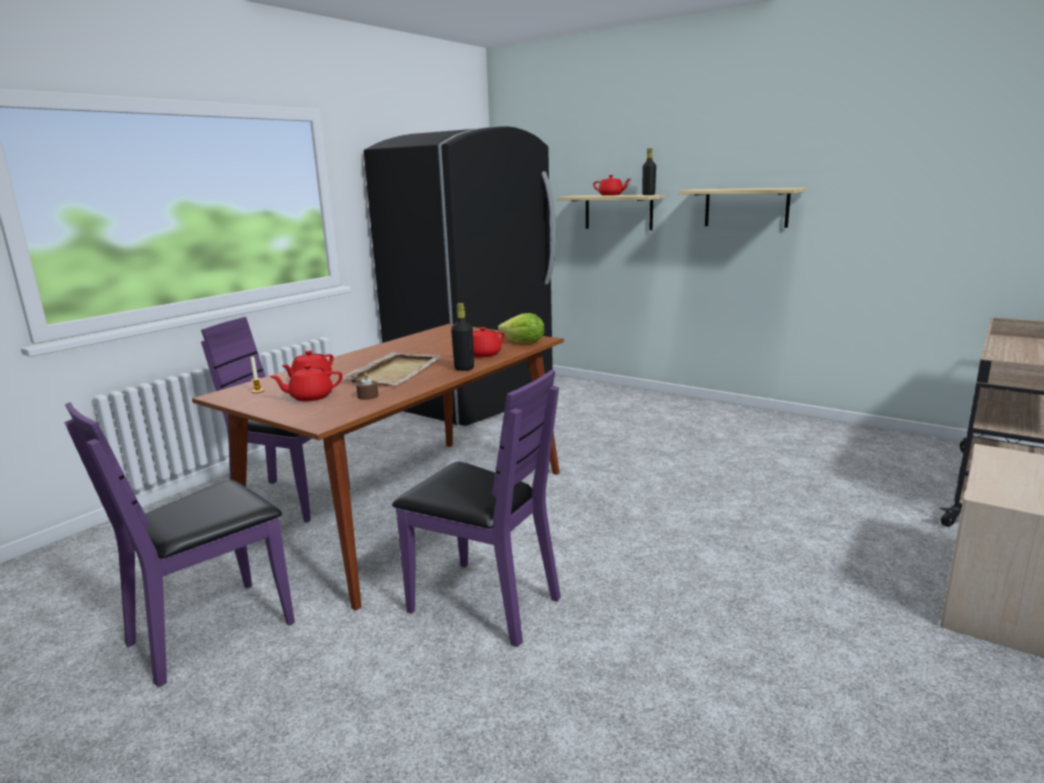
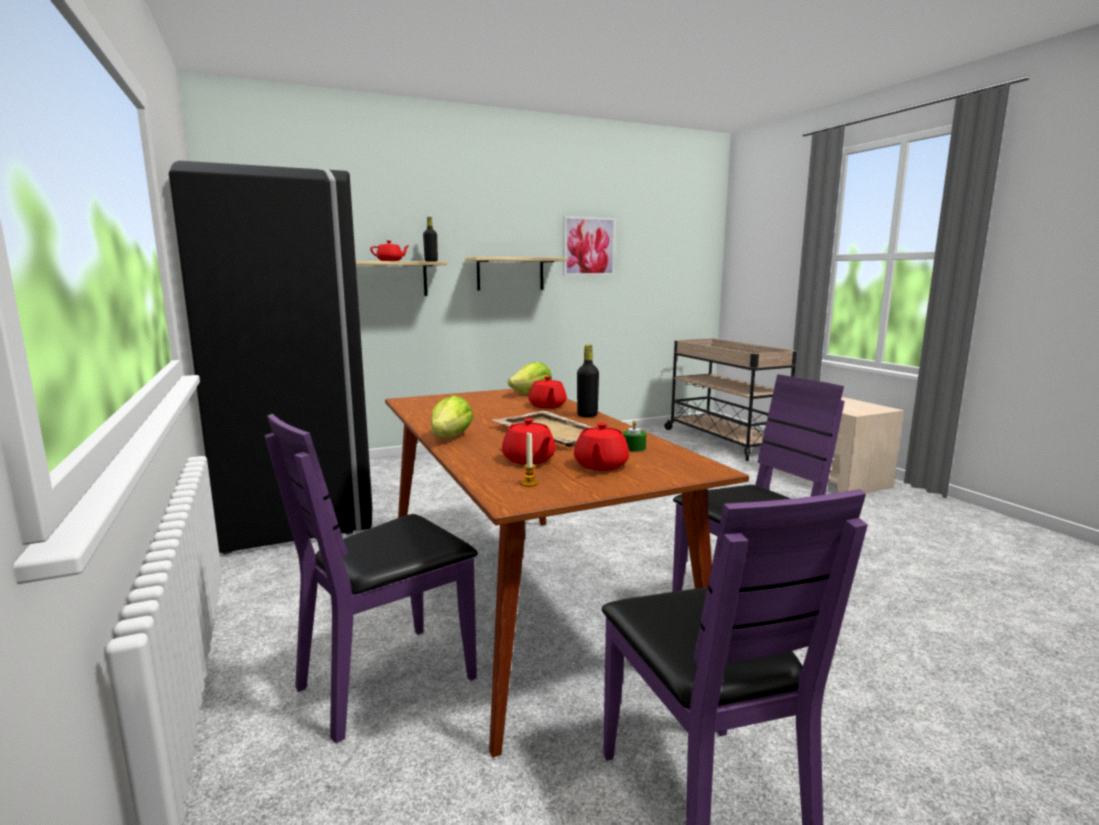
camera: 60 degrees left, 5 degrees down
(352, 357) = (450, 437): none -> lettuce
(368, 396) = (633, 448): brown candle -> green candle
(864, 170) = (588, 246): none -> picture

